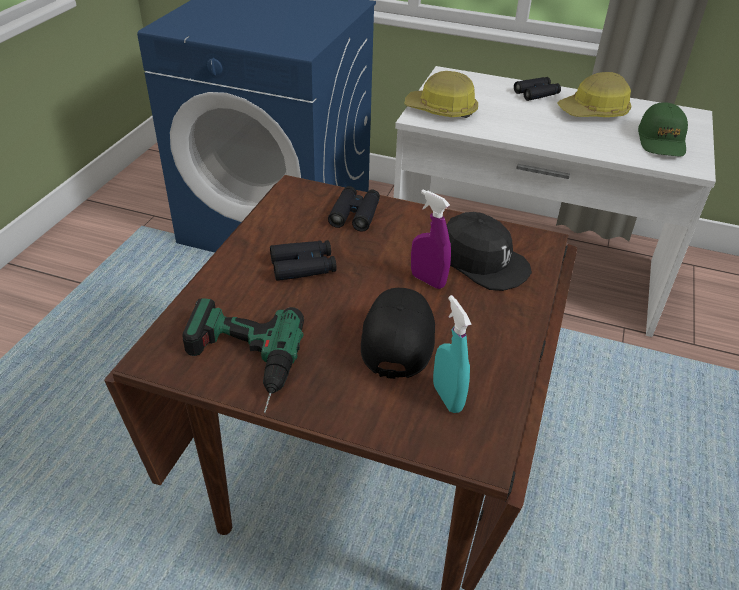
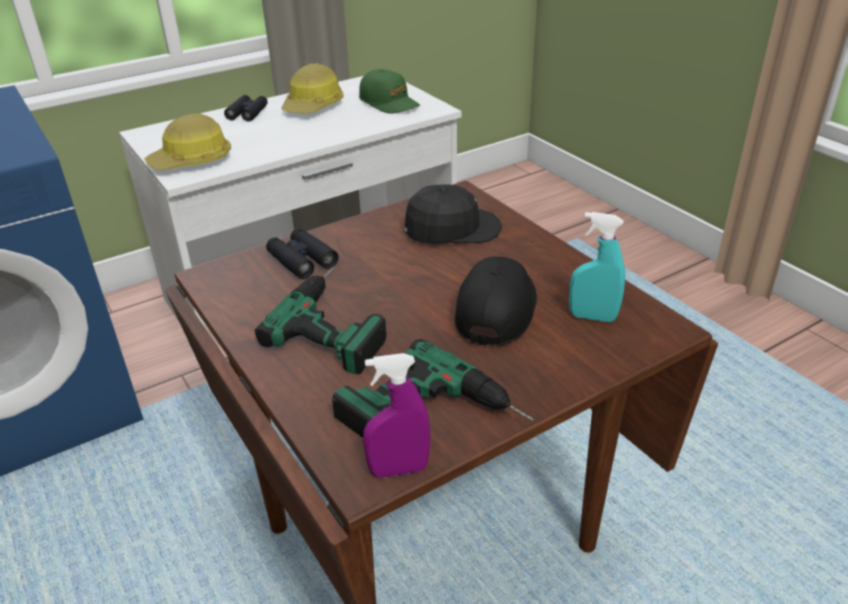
camera: 50 degrees left, 5 degrees down
(303, 266) = (339, 321): black binoculars -> power drill
(398, 336) = (496, 309): black cap -> black cap turned 60 degrees clockwise
(428, 280) = (443, 264): purple spray bottle -> purple spray bottle (398, 469)

